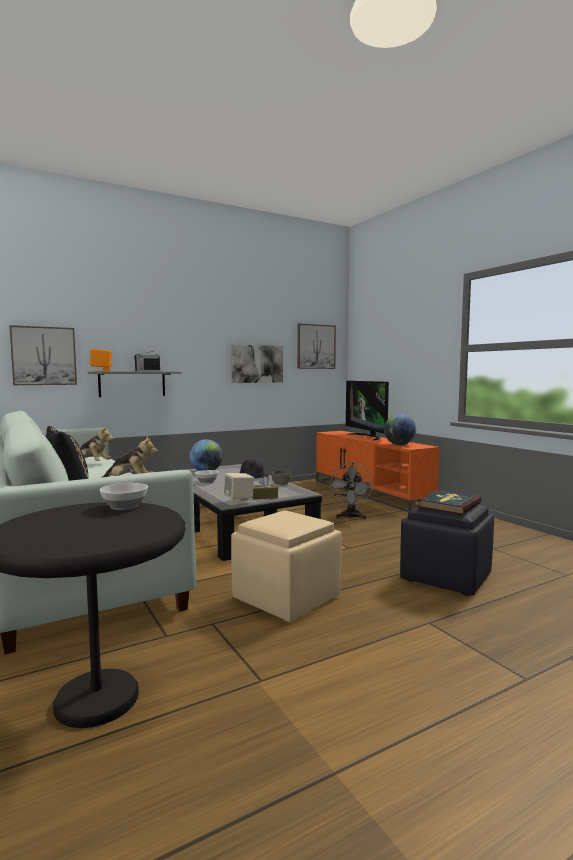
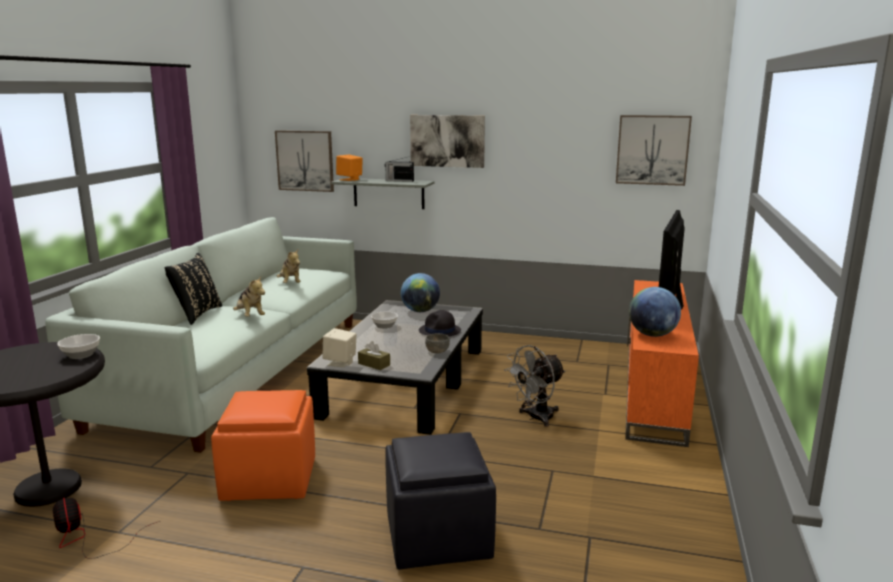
camera: 45 degrees right, 10 degrees up
(246, 700) = (87, 538): none -> fan
(257, 364) = (549, 174): picture -> picture (447, 141)
(286, 598) = (270, 479): beige ottoman -> orange ottoman
(449, 505) = (436, 450): book -> none

